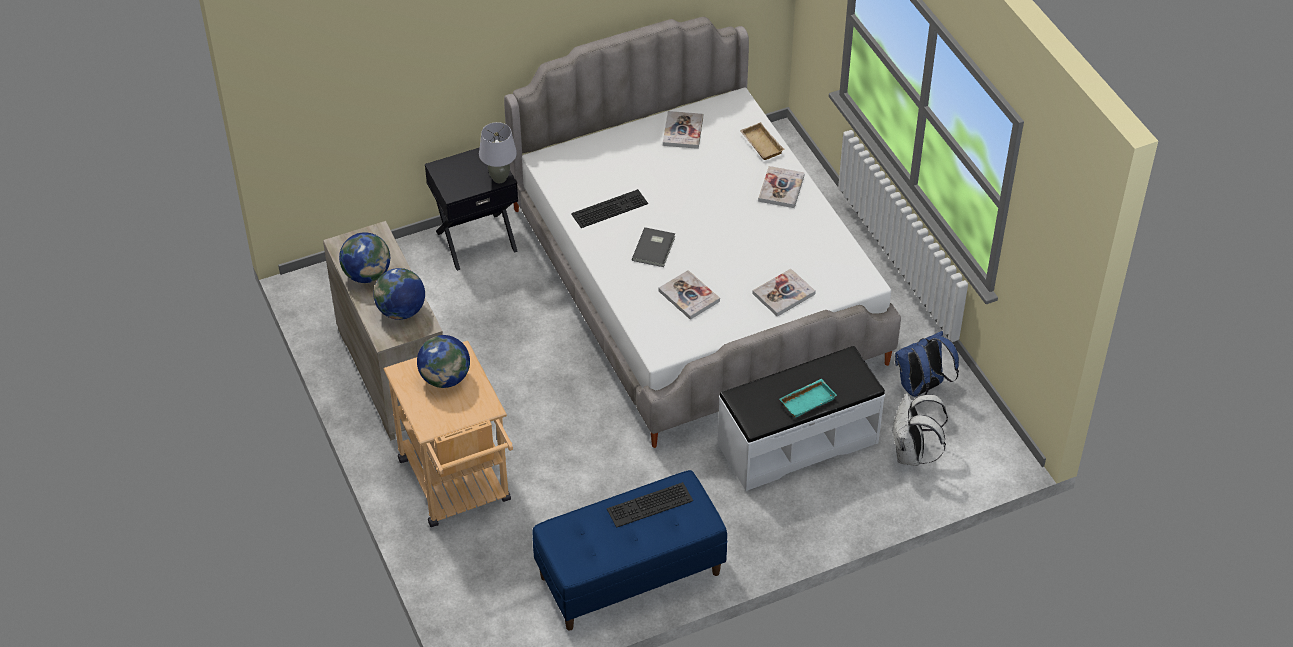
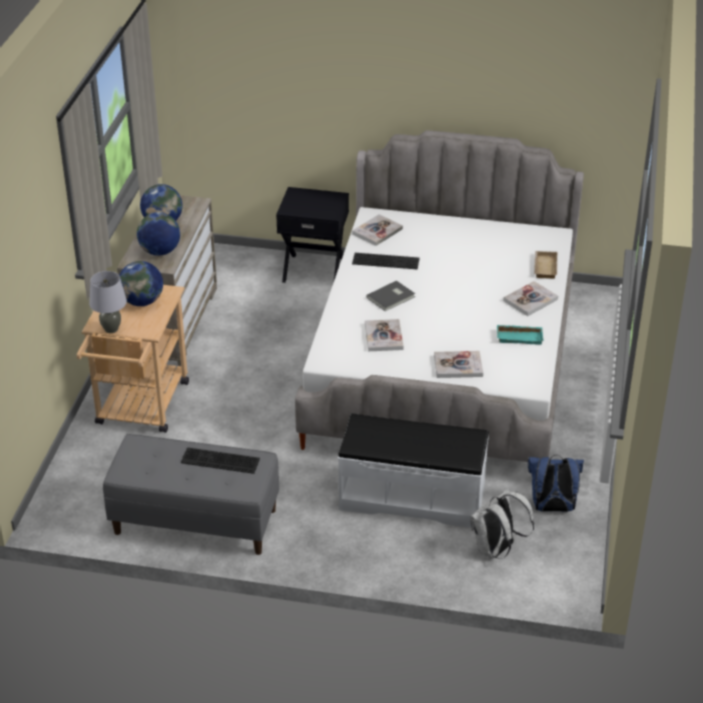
camera: 35 degrees right, 10 degrees down
(499, 178) = (328, 214): grey table lamp -> grey table lamp (111, 329)
(629, 576) = (194, 522): blue bench -> grey bench
(683, 131) = (493, 237): book -> book (377, 231)
(807, 400) = (410, 448): turquoise tray -> turquoise tray (520, 337)

